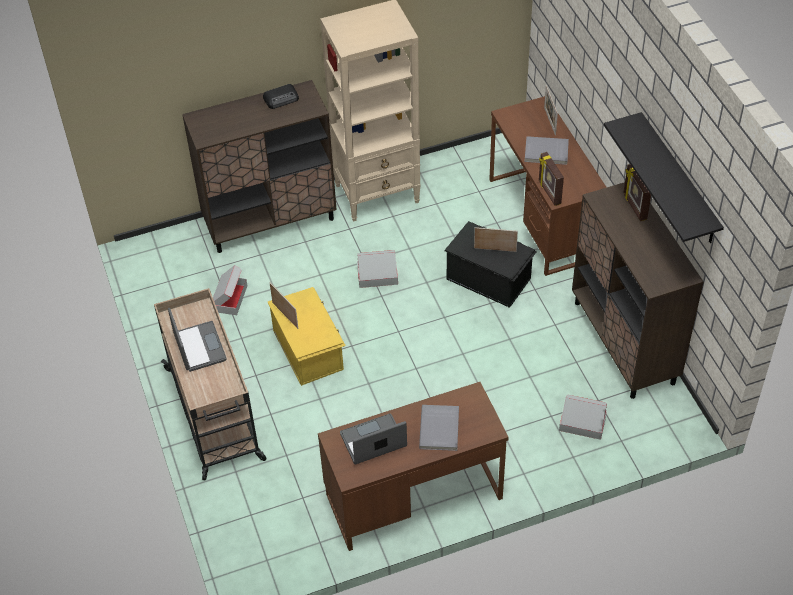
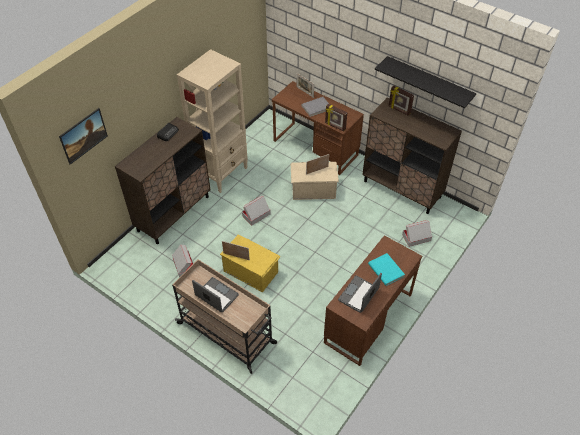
camera: 35 degrees left, 0 degrees up
(141, 66) = (86, 142): none -> picture
(440, 429) = (386, 270): grey book -> turquoise book
(488, 277) = (313, 189): black storage box -> beige storage box

